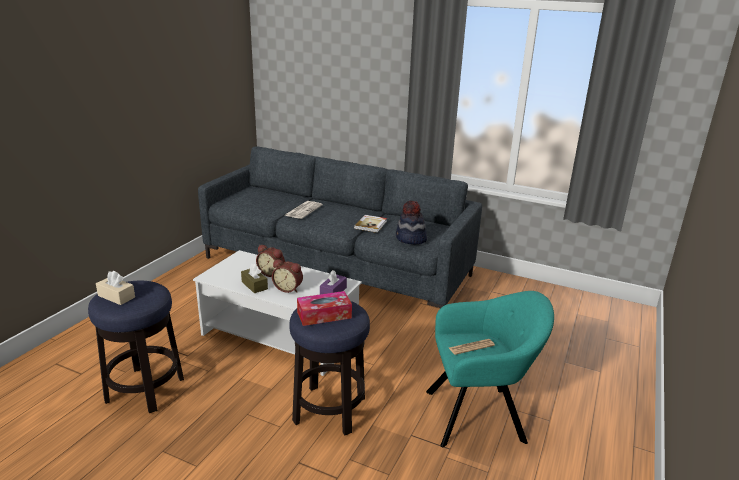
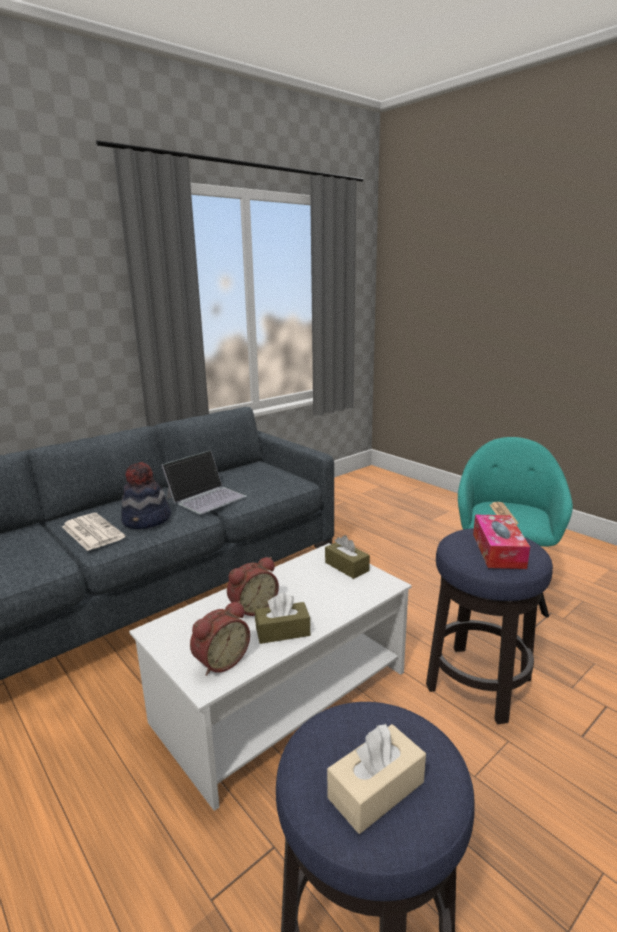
camera: 65 degrees left, 5 degrees down
(288, 288) = (314, 600): alarm clock -> alarm clock (220, 661)
(333, 292) = (346, 567): purple tissue box -> brown tissue box
(371, 225) = (206, 497): book -> laptop
(410, 239) = (272, 484): hat -> hat (147, 520)

